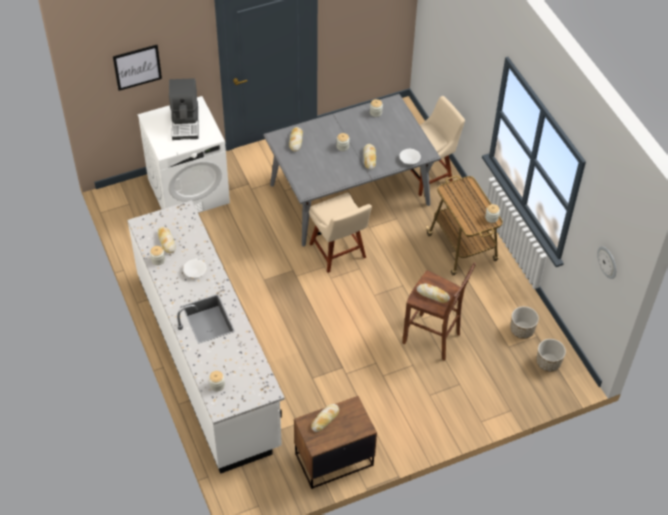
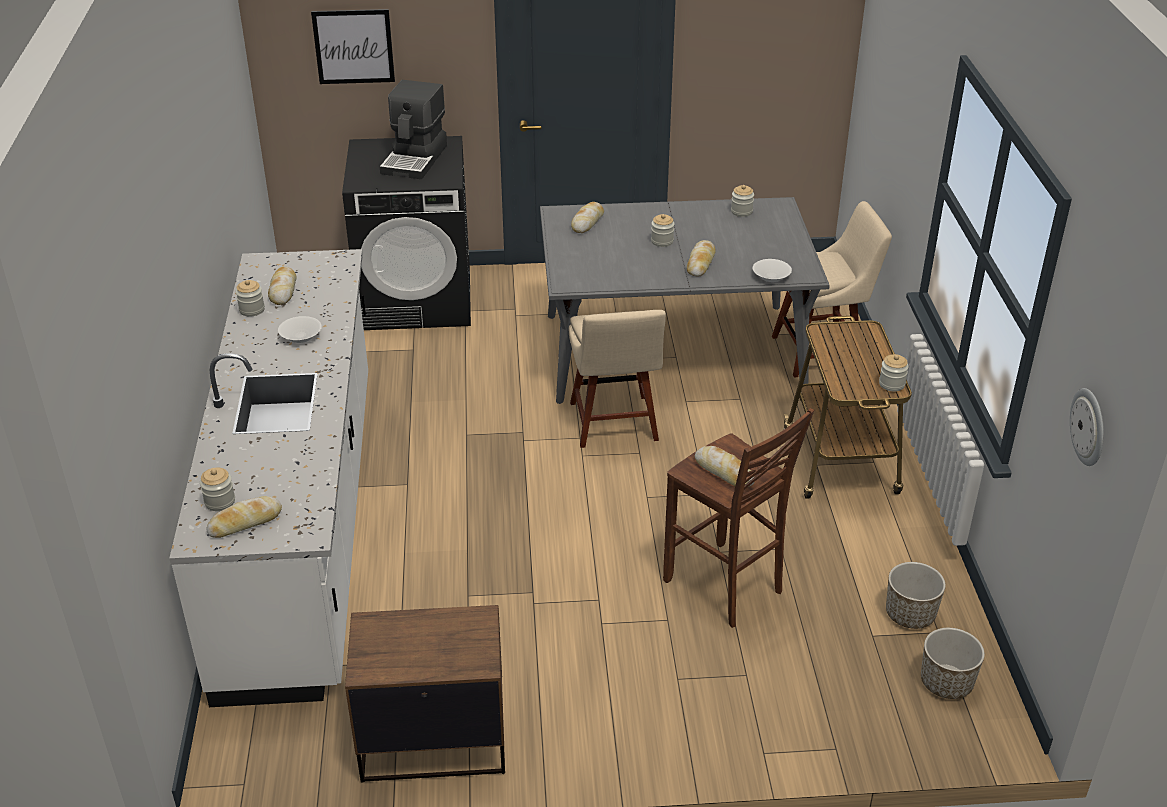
camera: 20 degrees right, 15 degrees down
(189, 190) = (417, 299): white washing machine -> black washing machine
(325, 419) = (410, 628): bread -> bread (245, 522)

